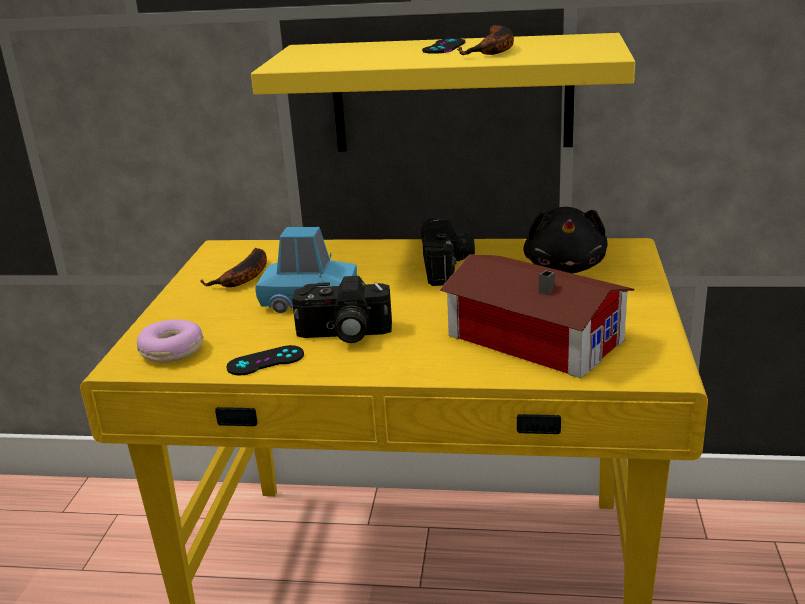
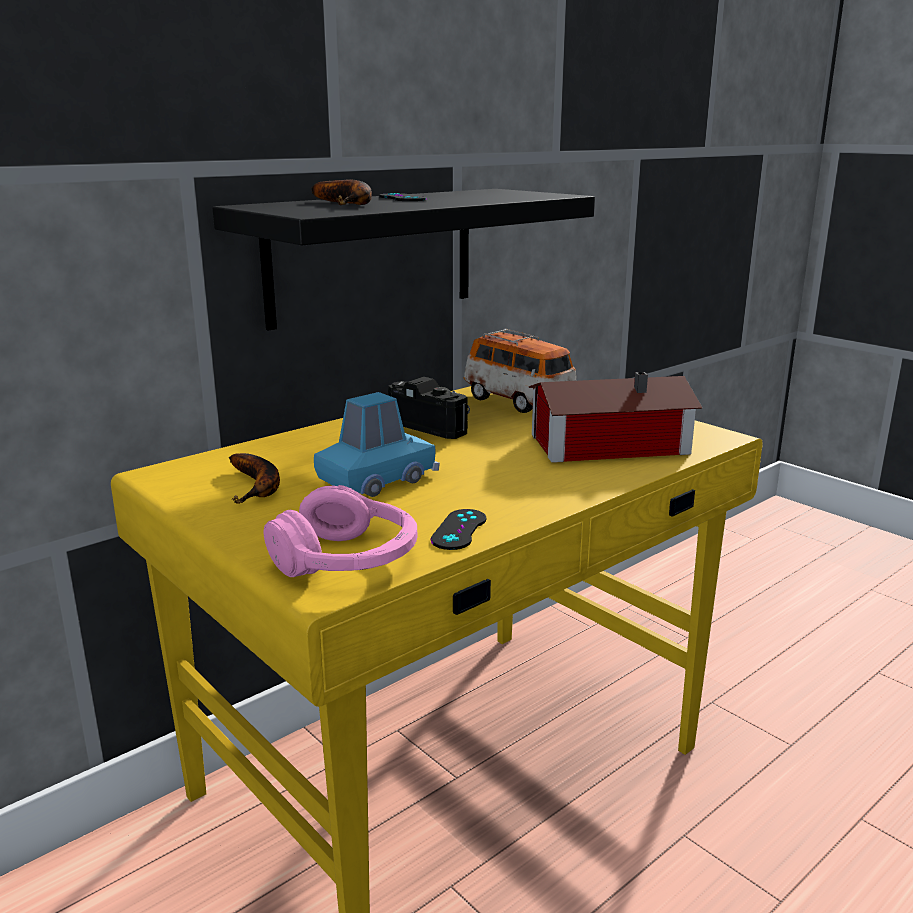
camera: 50 degrees left, 5 degrees down
(172, 351) = (347, 560): donut -> pink headphones
(343, 334) = (473, 490): camera -> none
(451, 95) = (372, 255): yellow shelf -> black shelf
(495, 50) = (462, 197): banana -> banana (348, 204)
(565, 268) = (519, 402): black plush toy -> toy car

